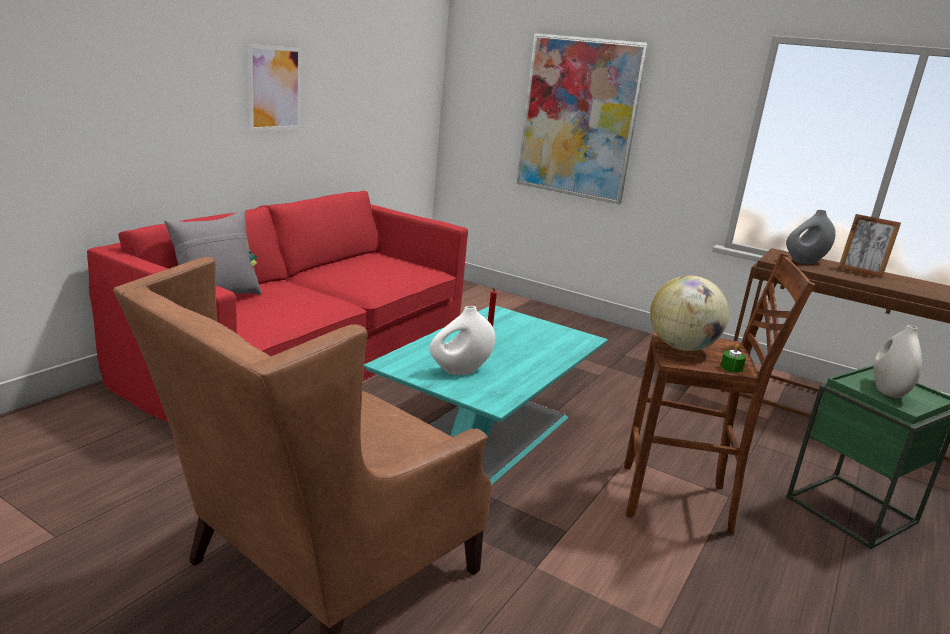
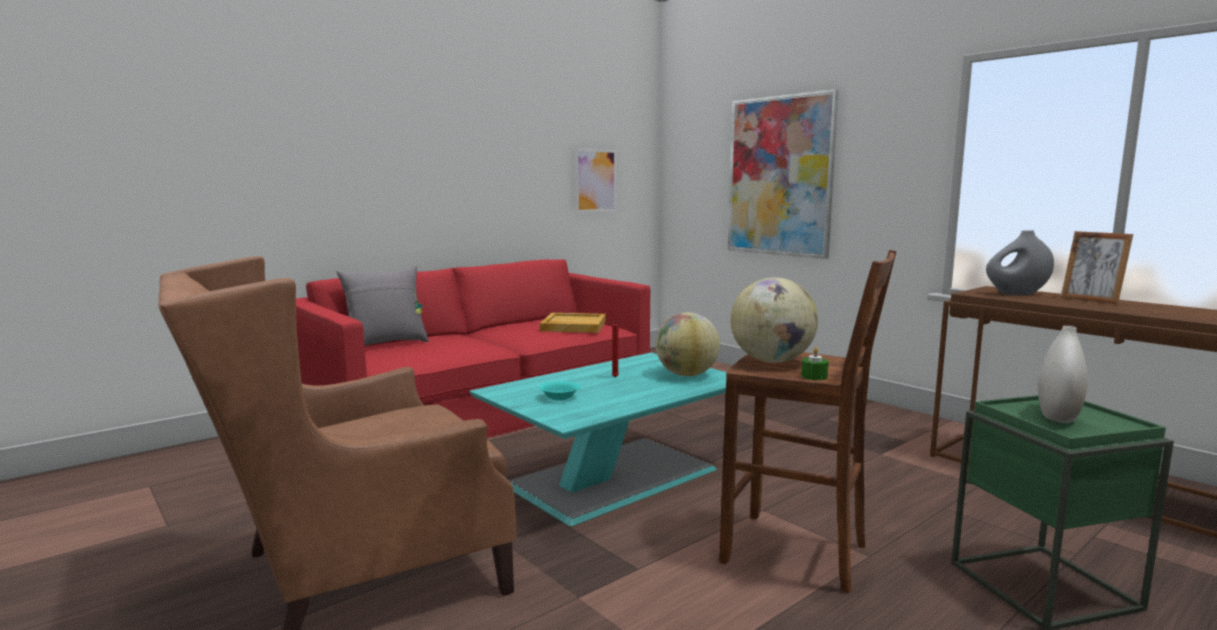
camera: 20 degrees right, 10 degrees down
(274, 88) = (469, 167): picture -> picture (595, 180)
(393, 268) = (573, 326): none -> beige tray
(460, 371) = (559, 397): white vase -> turquoise bowl
(548, 335) = (686, 375): none -> globe

